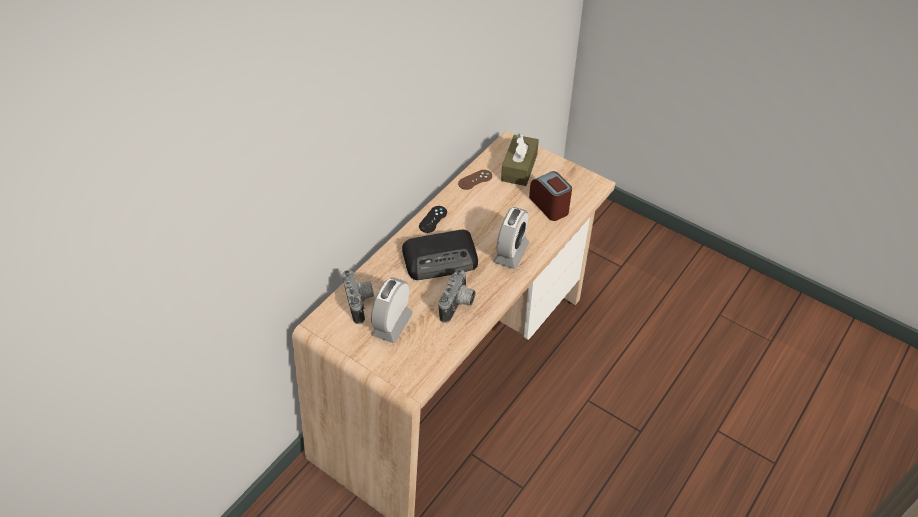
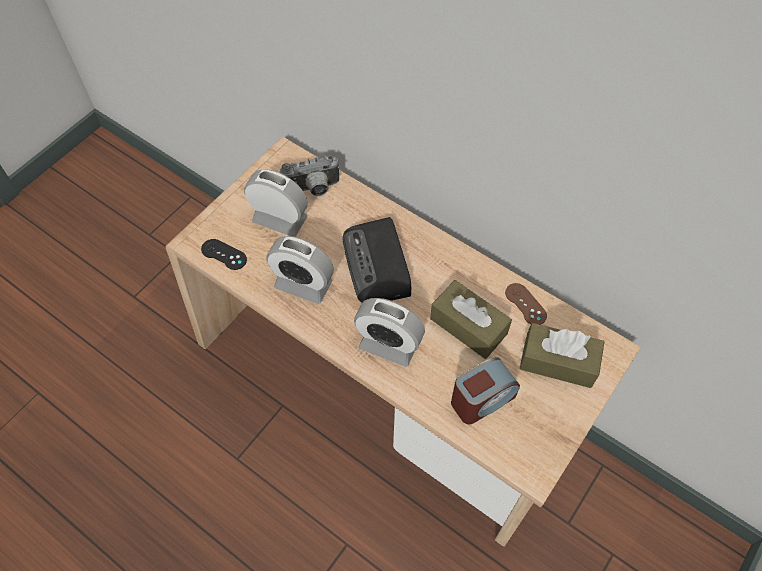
camera: 90 degrees right, 10 degrees up
(433, 219) = (446, 256): black game controller -> black game controller (224, 254)
(459, 305) = (303, 284): camera -> alarm clock
(494, 210) = (468, 326): none -> brown tissue box

